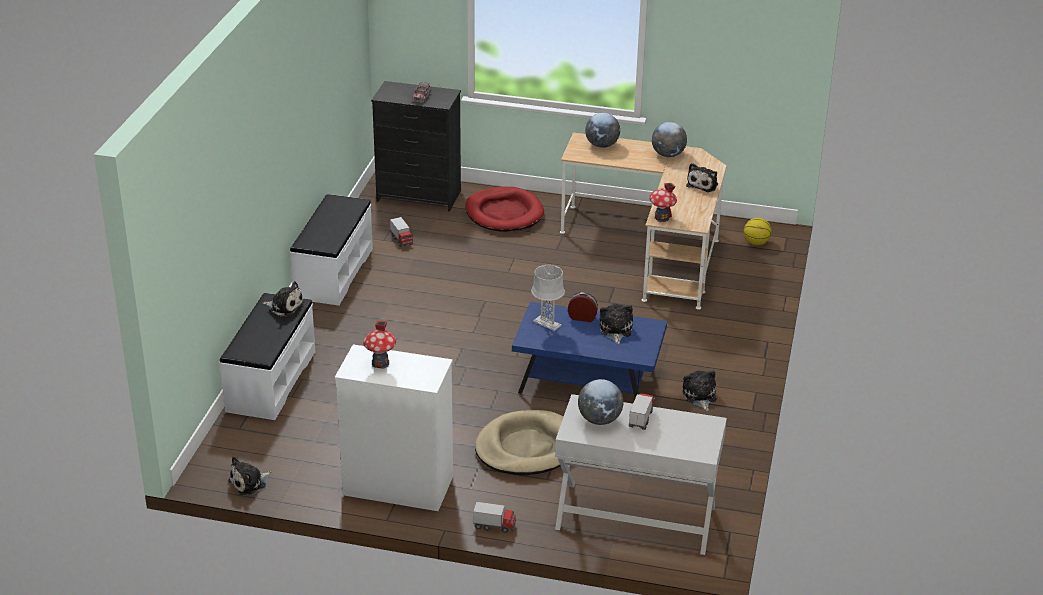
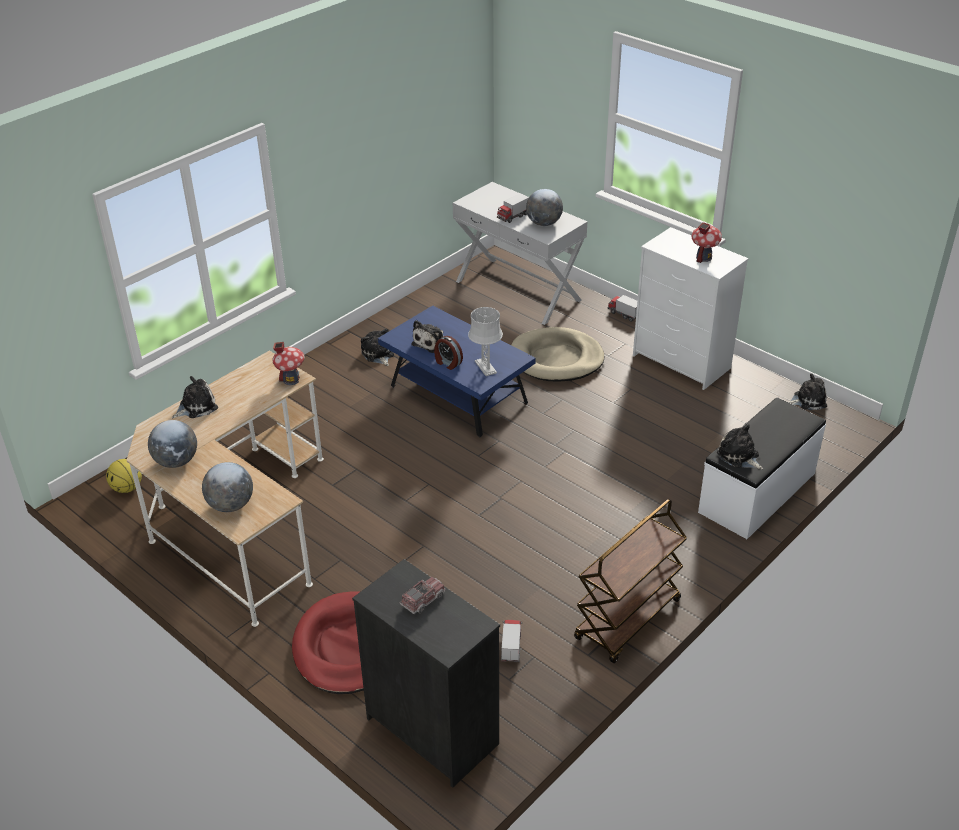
camera: 150 degrees left, 5 degrees up
(333, 273) = (628, 620): white bench -> brown cart
(699, 396) = (378, 354): plush toy -> plush toy turned 135 degrees clockwise

